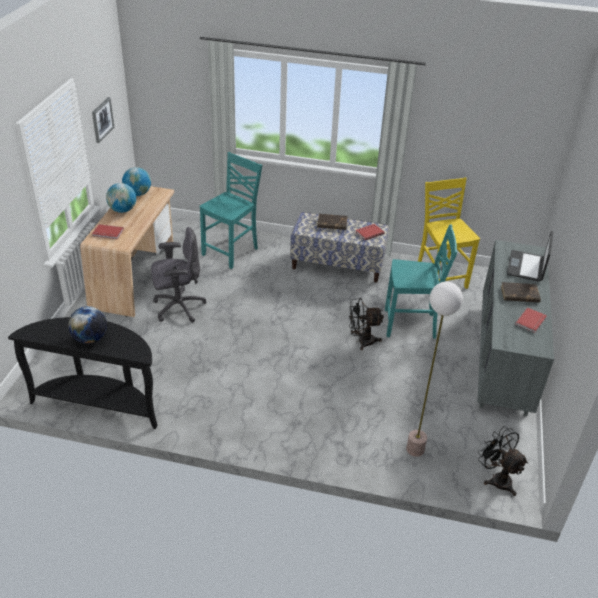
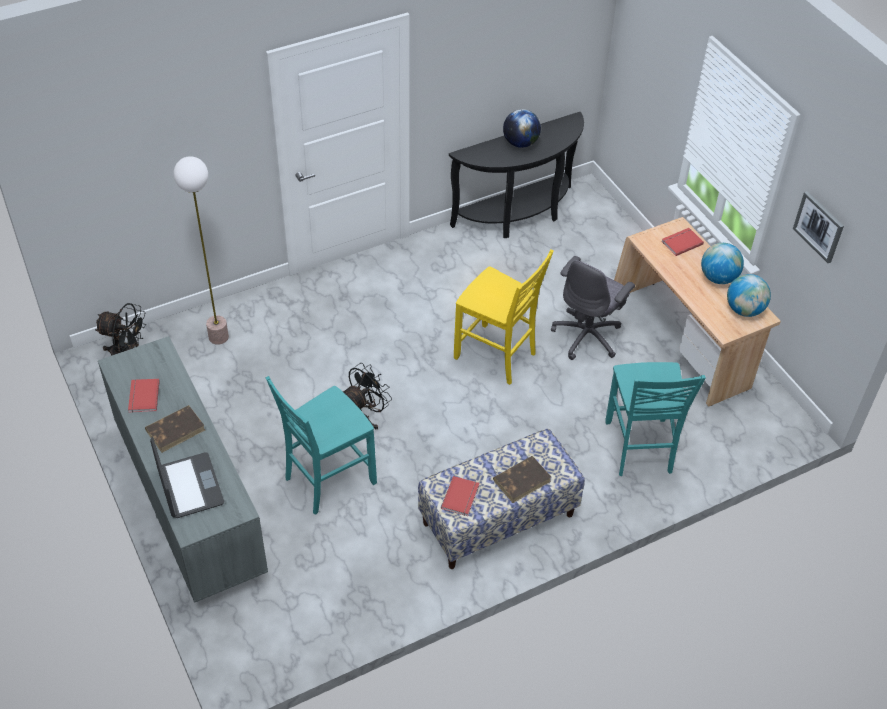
camera: 140 degrees right, 10 degrees up
(440, 277) = (351, 593): yellow chair -> yellow chair (496, 356)

